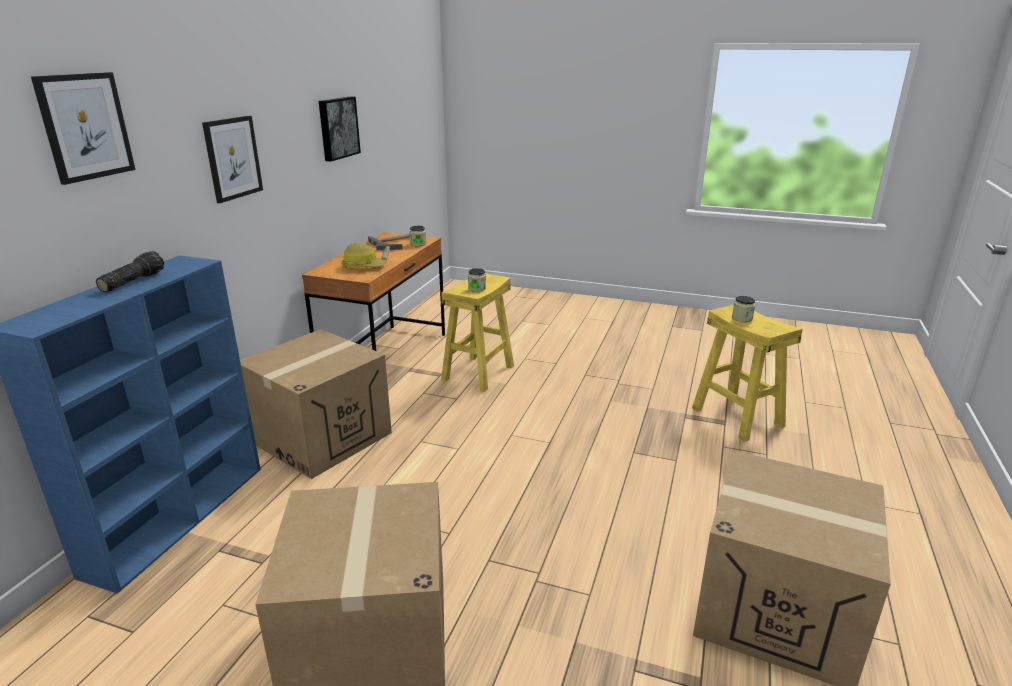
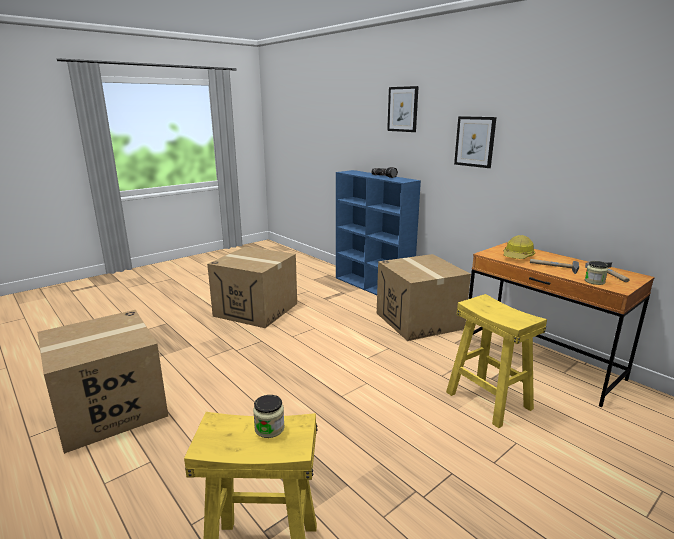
camera: 120 degrees right, 5 degrees down
(337, 128) = (606, 144): picture -> none
(477, 288) = (491, 310): jar -> none

